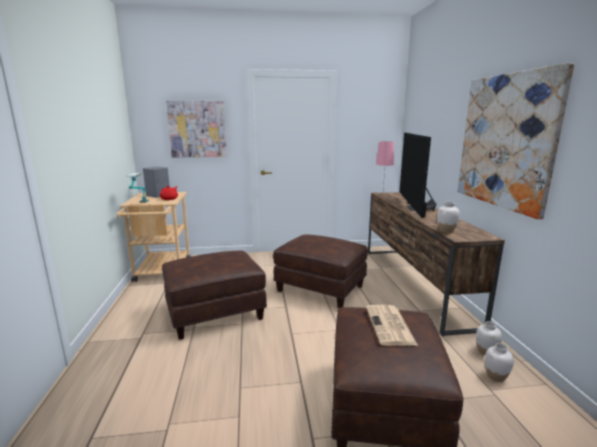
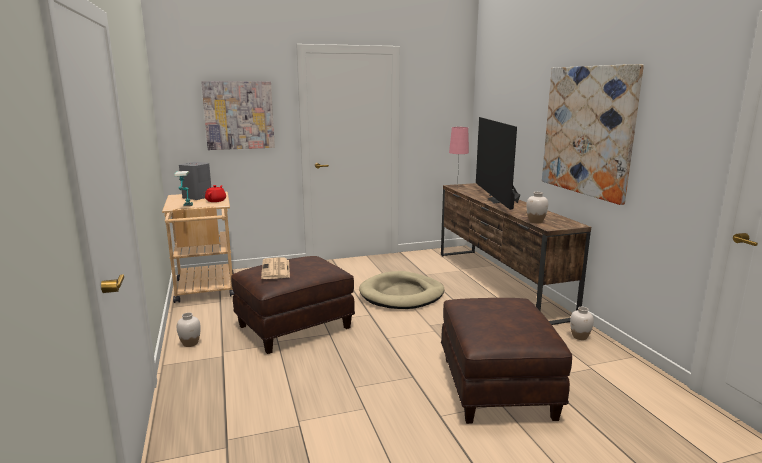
camera: 10 degrees left, 0 degrees up
(321, 288) = (402, 294): brown ottoman -> beige dog bed
(390, 326) = (500, 309): newspaper -> newspaper (276, 269)
(496, 377) = (591, 355): white vase -> white vase (190, 343)

